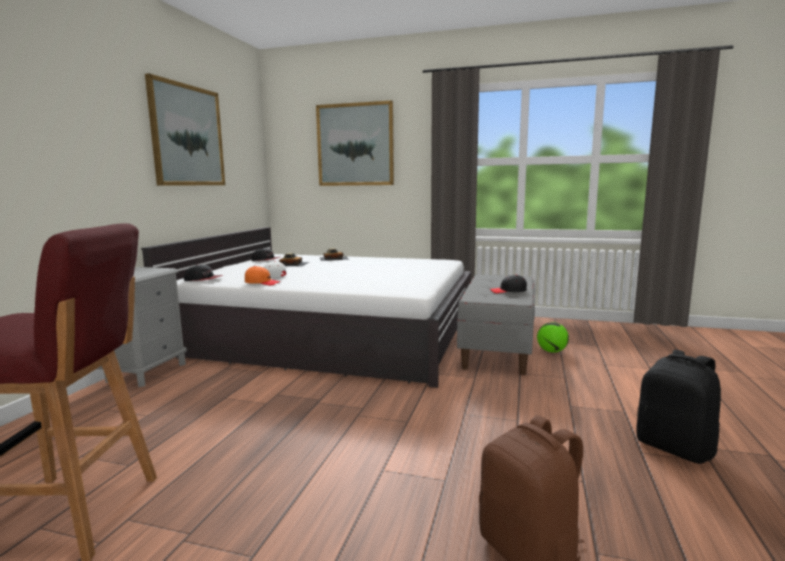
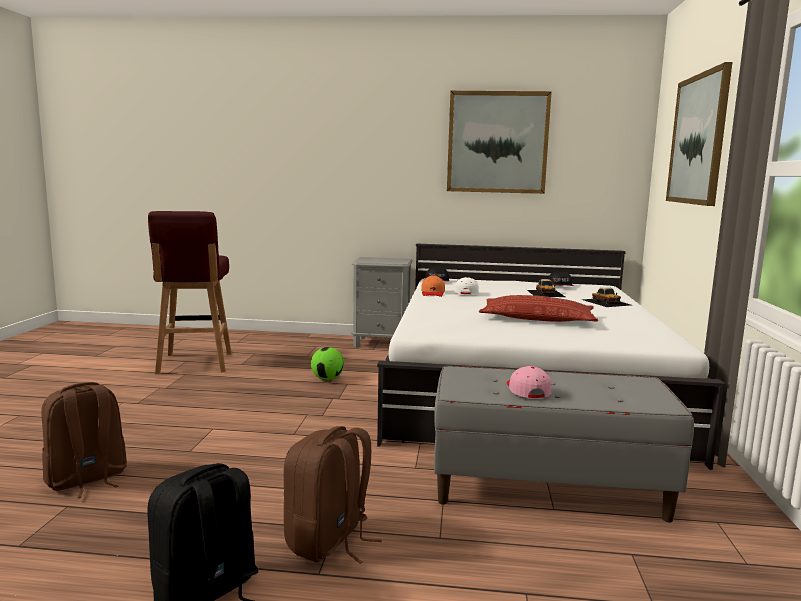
camera: 80 degrees right, 0 degrees up
(378, 270) = (537, 319): none -> pillow
(508, 291) = (527, 390): black cap -> pink cap
(551, 351) = (566, 539): football -> football (327, 379)
(587, 408) = (329, 542): none -> brown backpack

